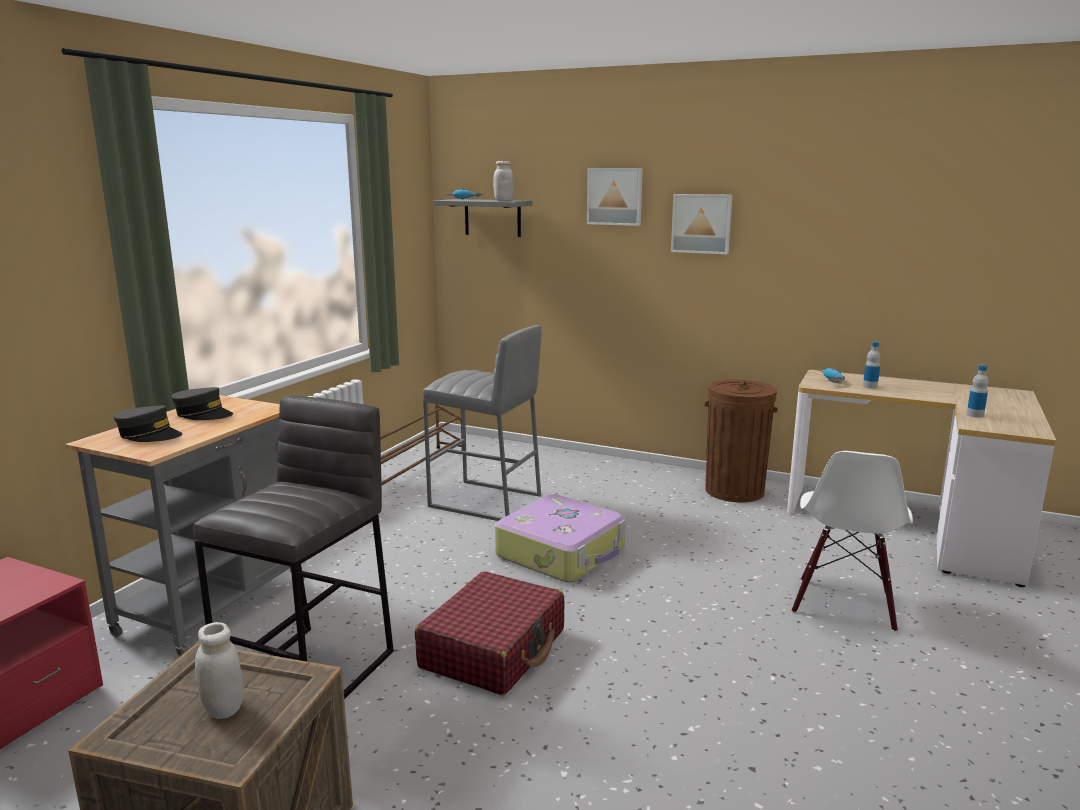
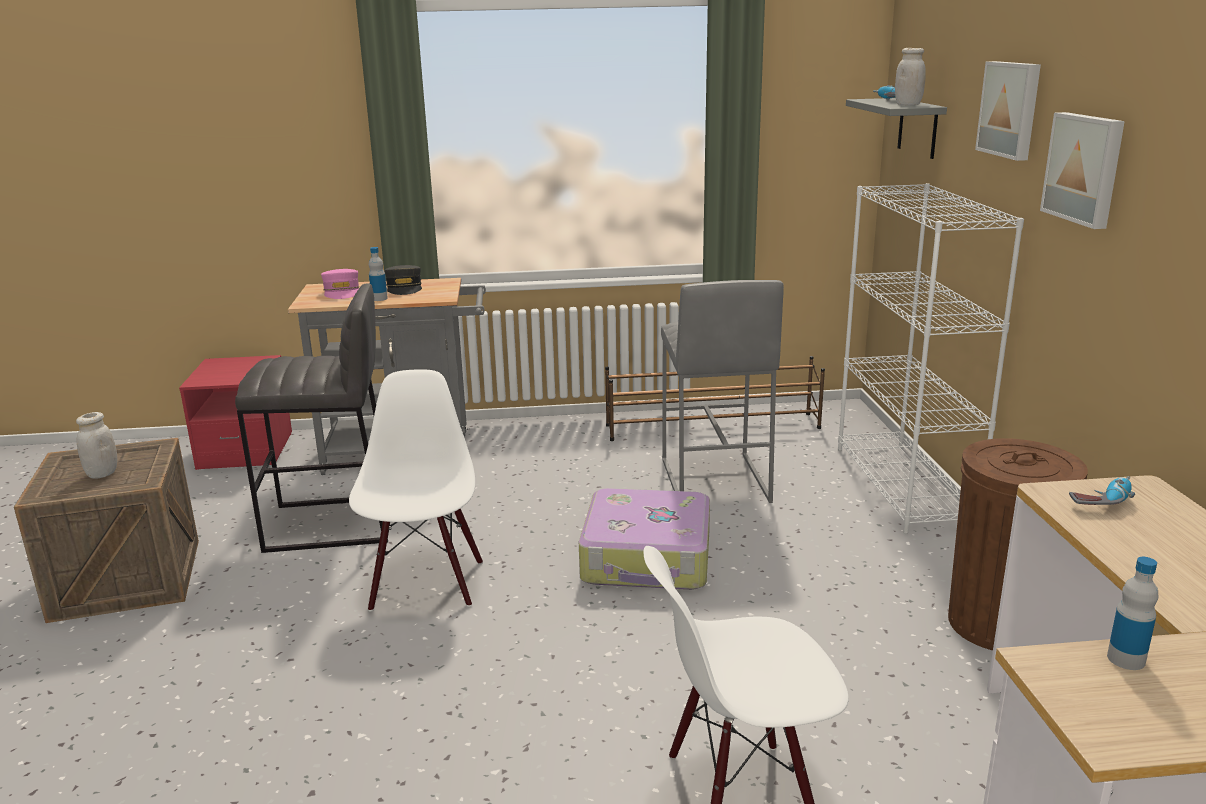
camera: 60 degrees right, 5 degrees up
(149, 435) = (342, 292): grey cap -> pink cap
(494, 649) = (425, 584): red suitcase -> white chair
(571, 459) = (904, 486): none -> white bookcase
(870, 386) = (1139, 537): bottle -> bottle (379, 299)

